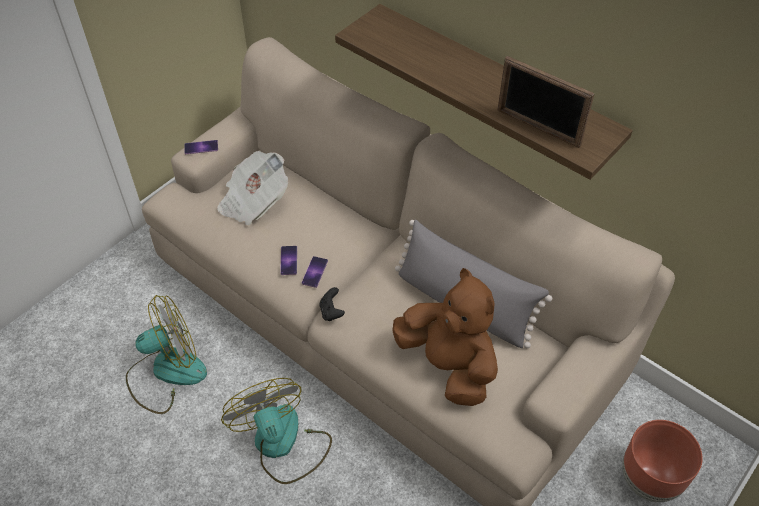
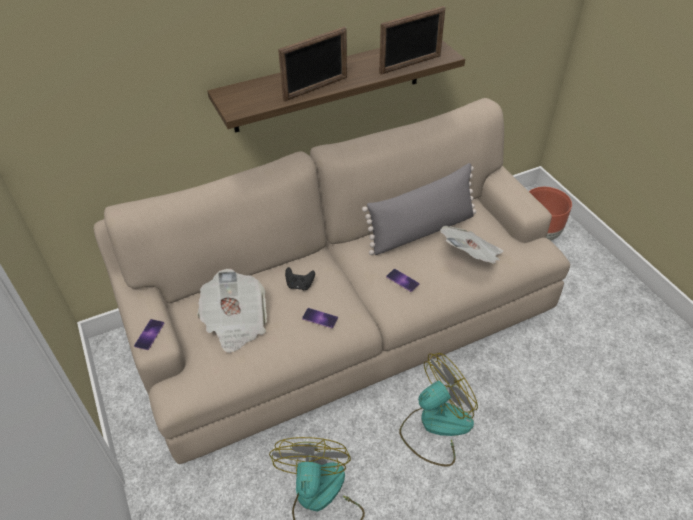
camera: 65 degrees left, 5 degrees down
(283, 444) = (435, 426): fan -> fan turned 150 degrees clockwise
(314, 272) = (342, 305): phone -> phone (402, 280)
(331, 312) = (384, 310): black game controller -> black game controller (300, 285)
(432, 71) = (316, 88): none -> picture frame
(448, 365) = (471, 256): brown plush toy -> newspaper

